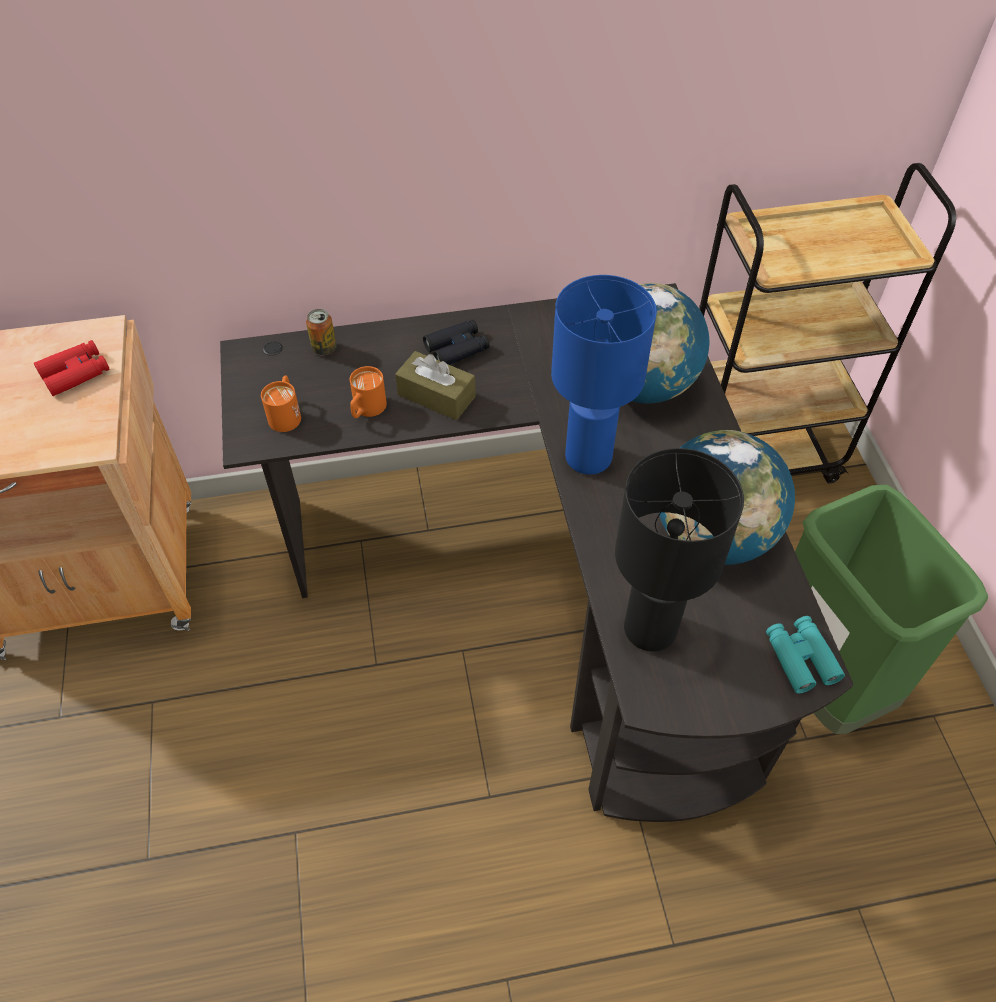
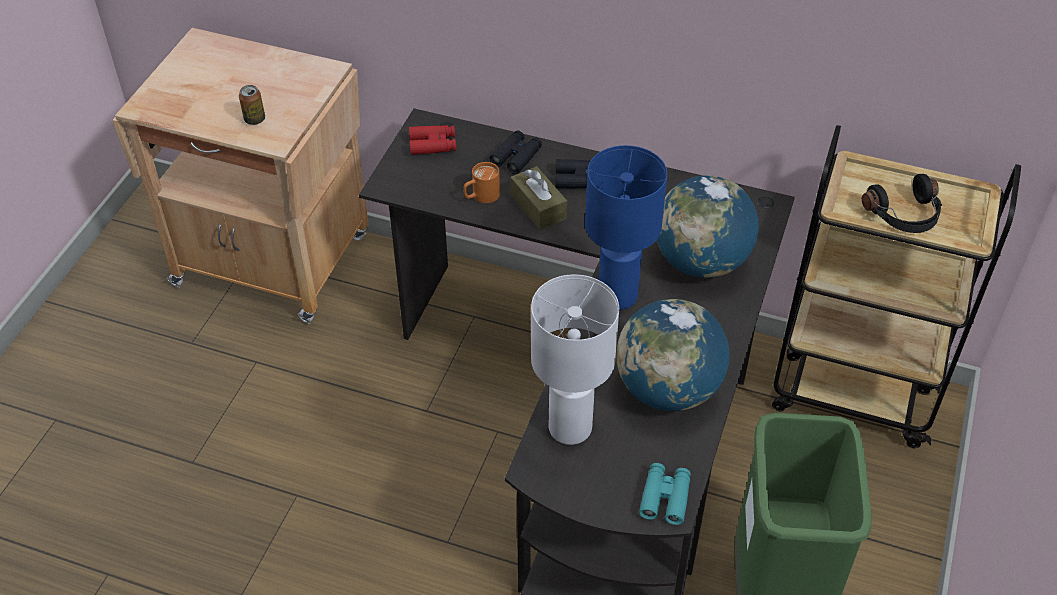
camera: 30 degrees right, 5 degrees down
(75, 373) = (295, 92): red binoculars -> red binoculars (433, 144)
(286, 414) = (423, 177): orange mug -> none
(324, 348) = (482, 141): can -> can (254, 119)
(373, 350) = (516, 156): none -> black binoculars
(649, 630) = (569, 428): black table lamp -> white table lamp
(832, 256) = (905, 216): none -> black headphones

